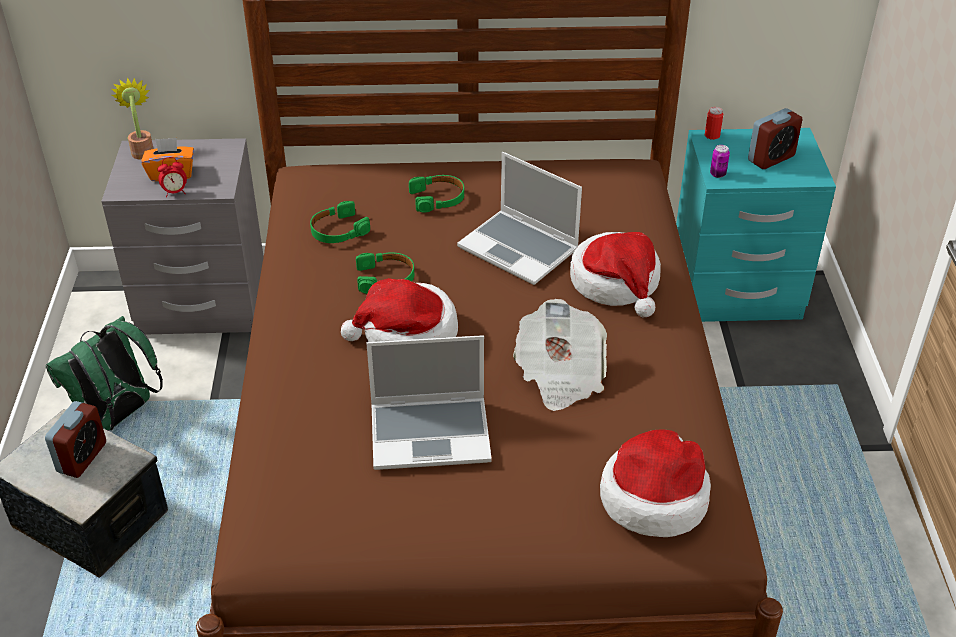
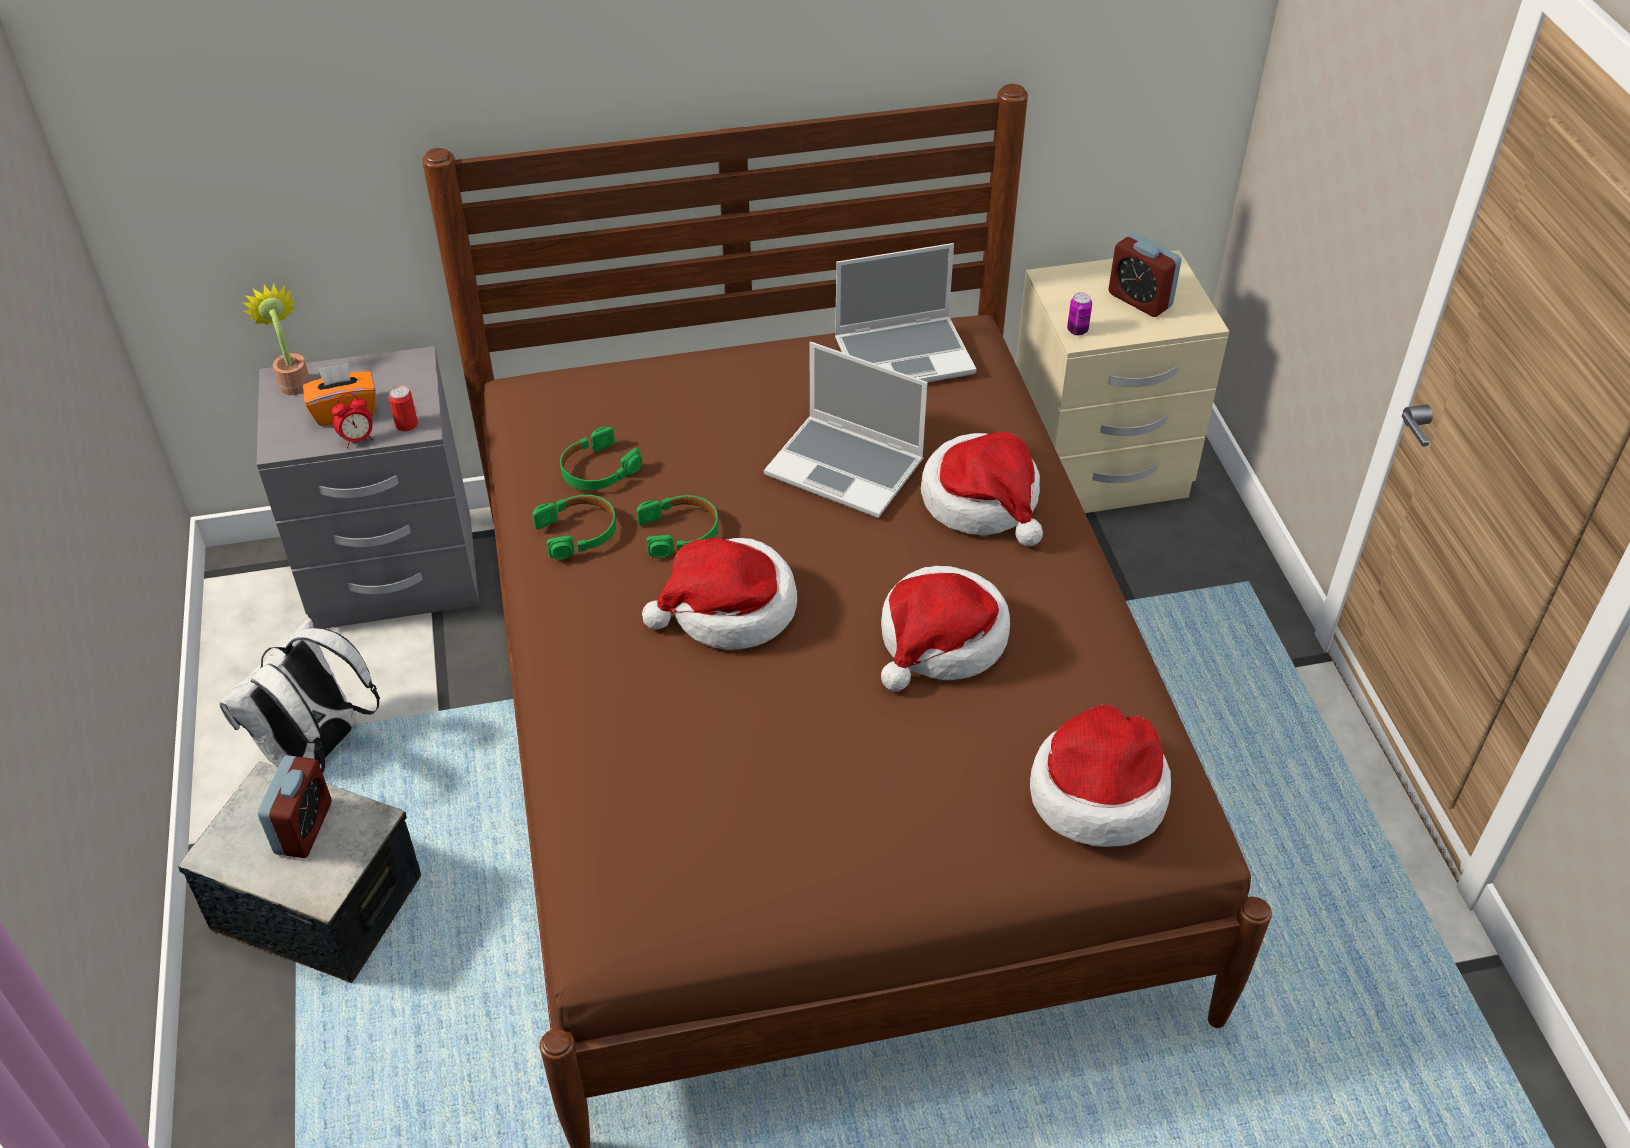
camera: 10 degrees left, 5 degrees up
(118, 416) = (317, 751): green backpack -> white backpack
(432, 433) = (796, 745): laptop -> laptop (905, 355)
(438, 198) = (720, 407): green headphones -> green headphones (578, 532)
(560, 375) = (941, 641): newspaper -> hat
(712, 135) = (1057, 275): can -> can (406, 424)
(735, 293) = (1097, 471): turquoise nightstand -> beige nightstand
(771, 158) = (1140, 300): alarm clock -> alarm clock turned 90 degrees clockwise

